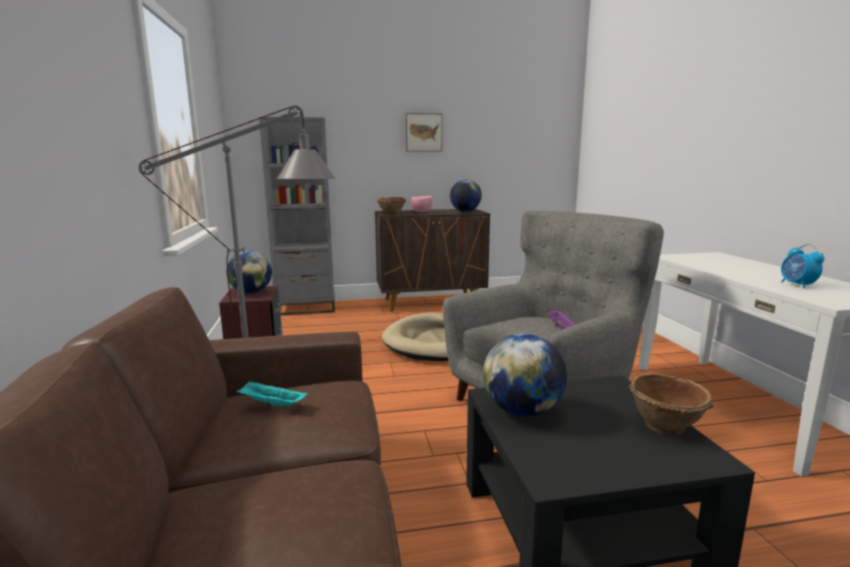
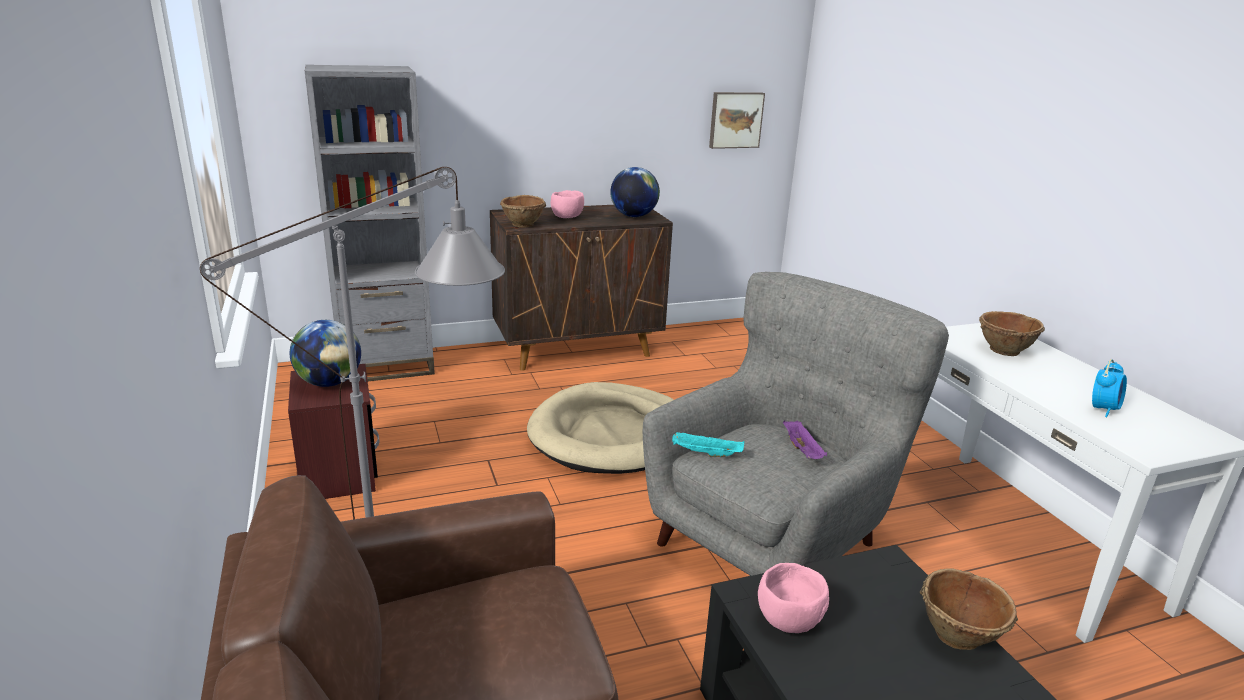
camera: 10 degrees left, 10 degrees up
(271, 404) = (458, 631): turquoise tray -> turquoise tray (705, 454)
(423, 132) = (567, 85): picture -> picture (735, 120)
(522, 411) = (789, 622): globe -> pink bowl
(718, 262) = (1003, 351): none -> brown bowl
(797, 285) = (1103, 409): alarm clock -> alarm clock turned 120 degrees counterclockwise

